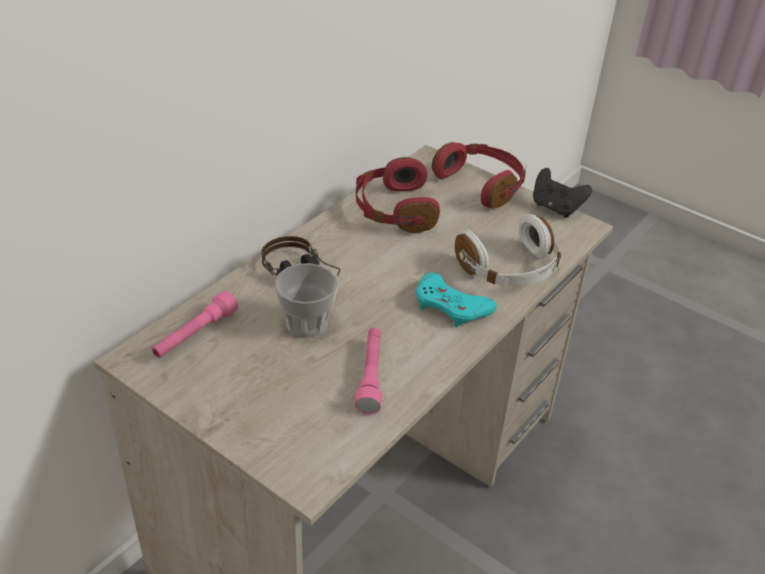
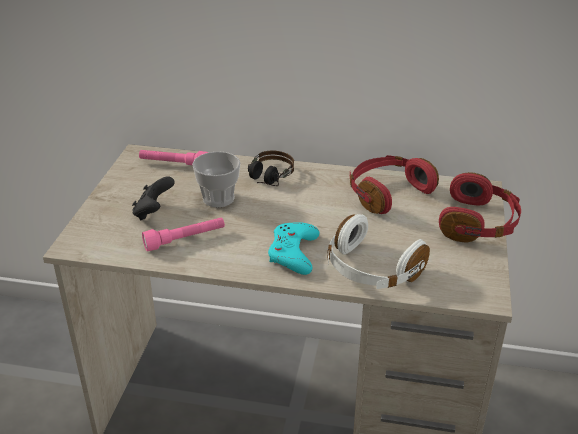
camera: 65 degrees right, 5 degrees down
(555, 208) = (495, 273): black game controller -> black game controller (153, 212)

